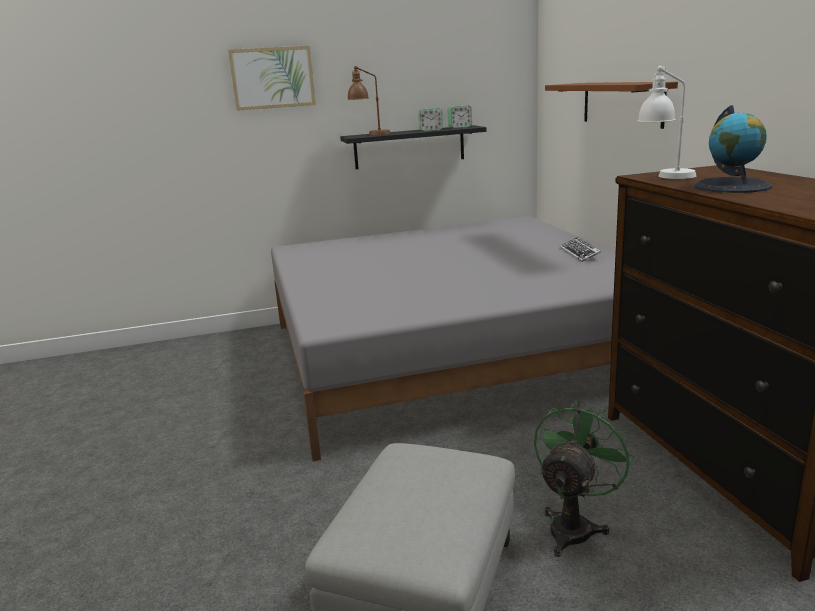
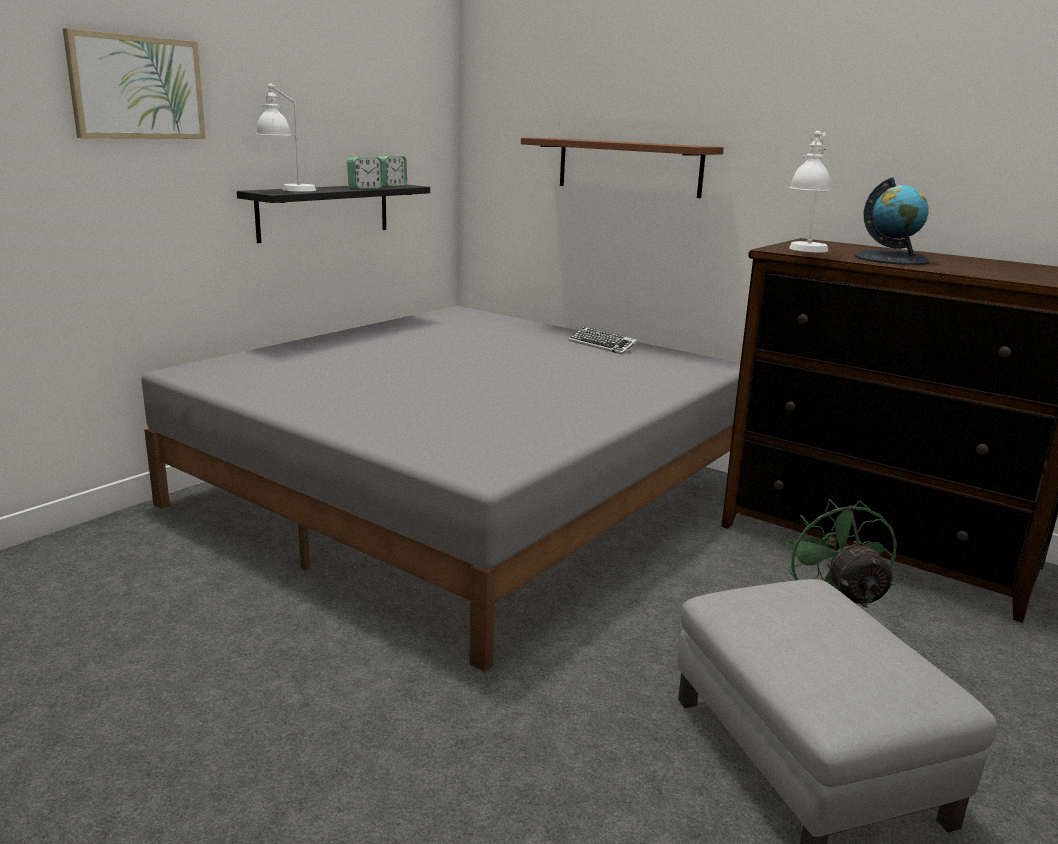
camera: 40 degrees left, 0 degrees up
(370, 134) = (288, 190): brown table lamp -> white table lamp

